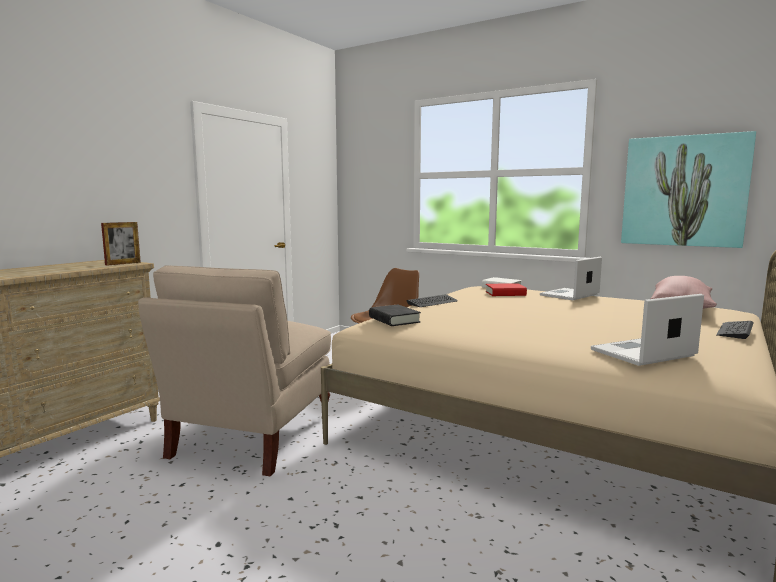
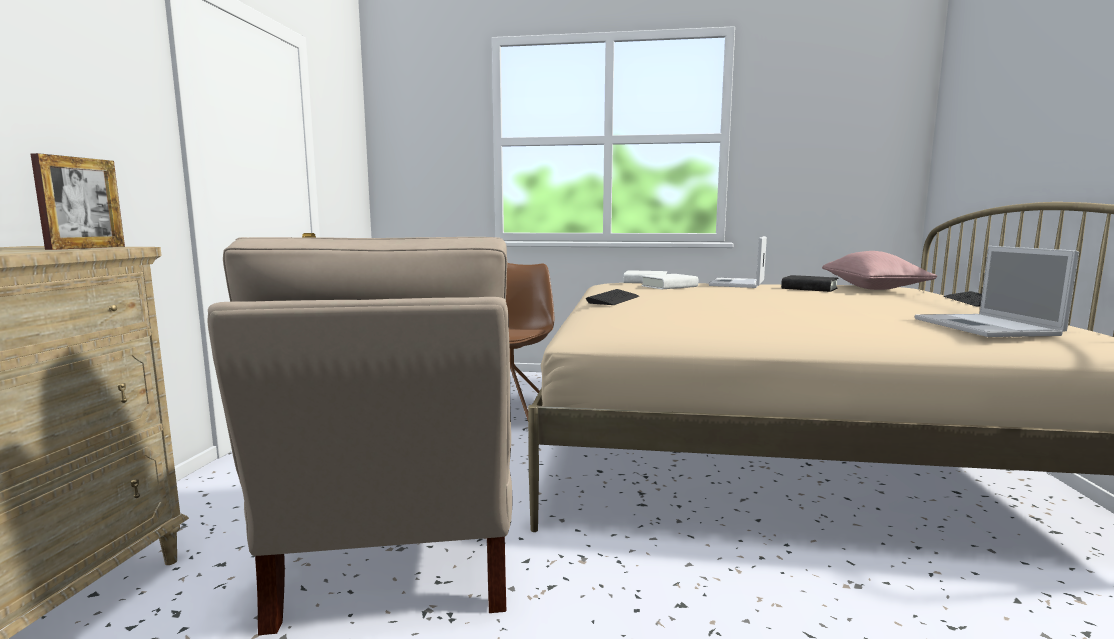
camera: 25 degrees left, 0 degrees up
(394, 320) = (622, 321): black book -> black book (809, 288)
(505, 293) = (669, 286): red book -> white book
(641, 353) = (987, 327): laptop -> laptop turned 45 degrees counterclockwise
(684, 191) = (832, 162): picture -> none

